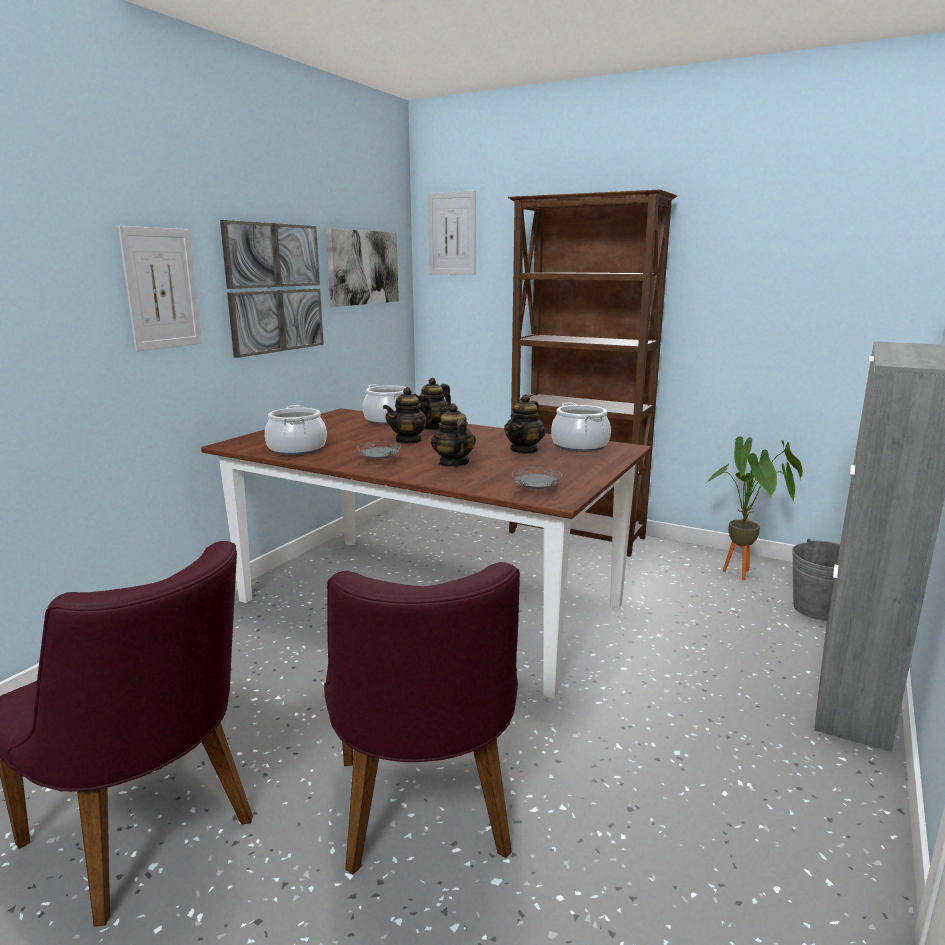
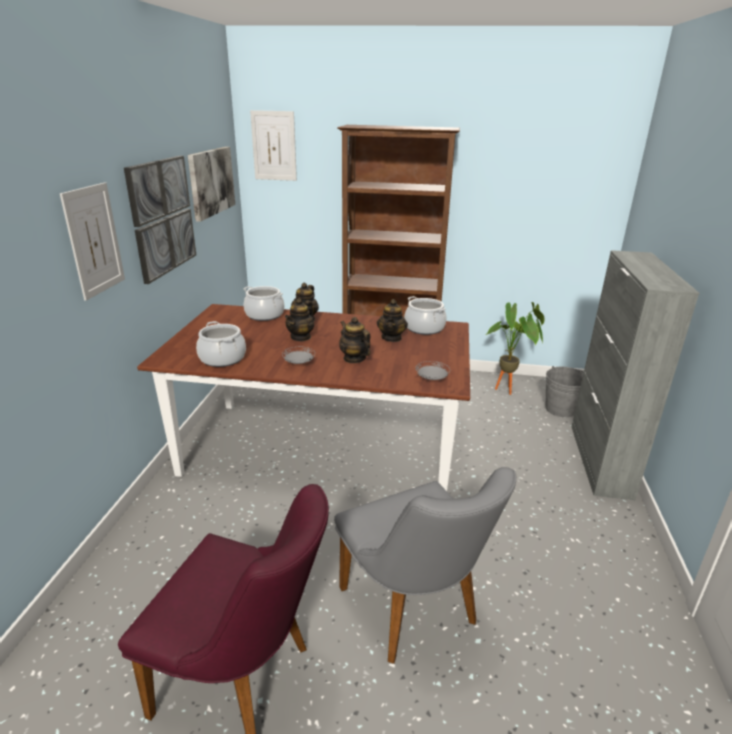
camera: 20 degrees left, 10 degrees up
(425, 819) = (415, 613): purple chair -> grey chair

